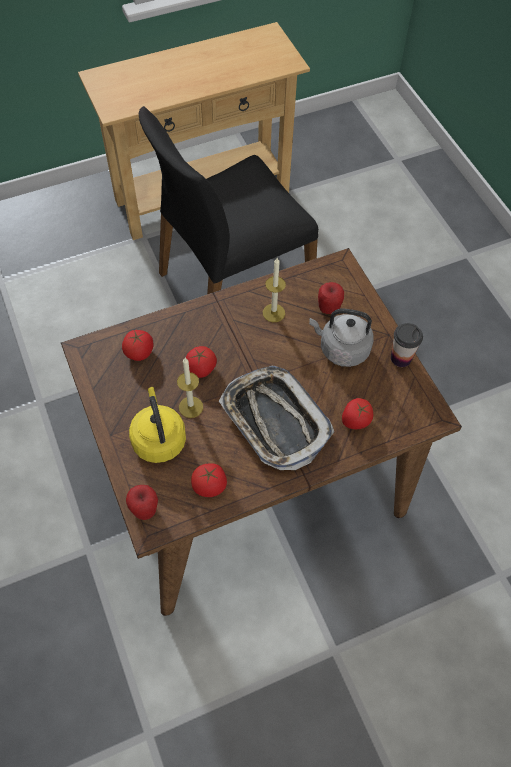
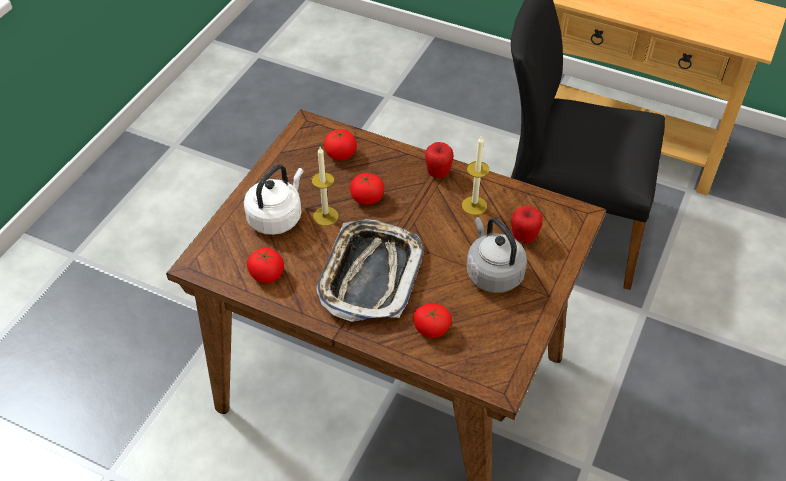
camera: 50 degrees right, 10 degrees down
(144, 510) = (208, 251): apple -> apple (438, 173)
(158, 439) = (277, 217): yellow kettle -> white kettle
(401, 358) = (534, 320): cup -> none

